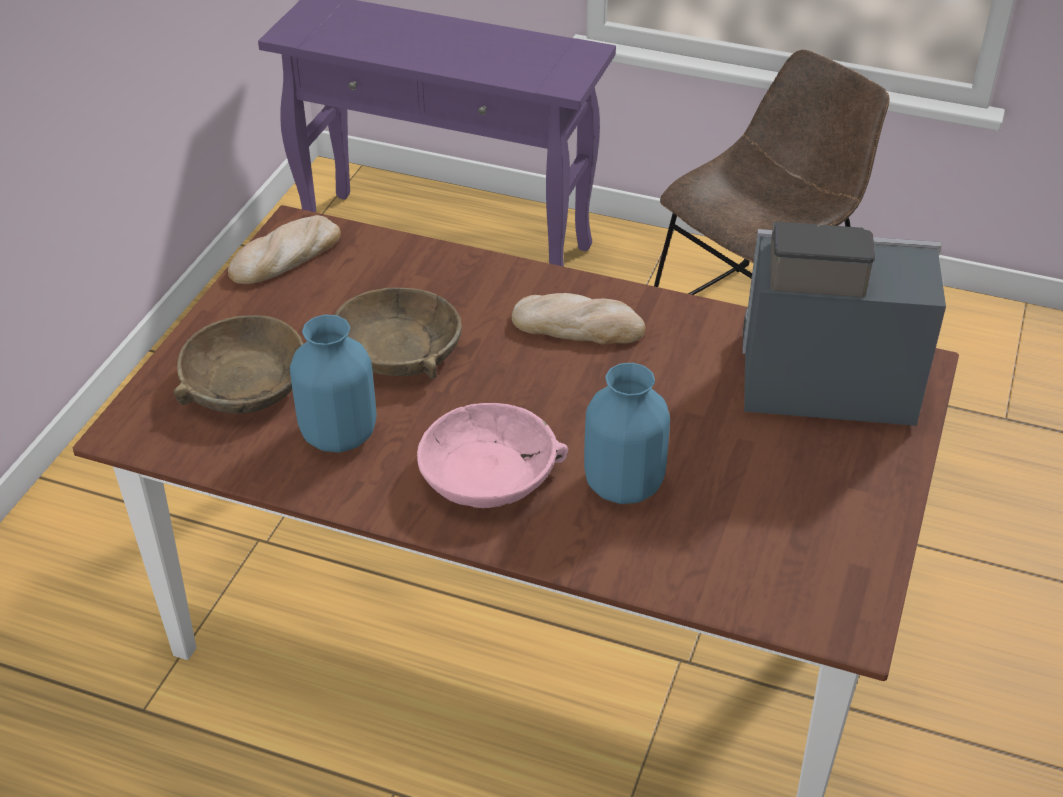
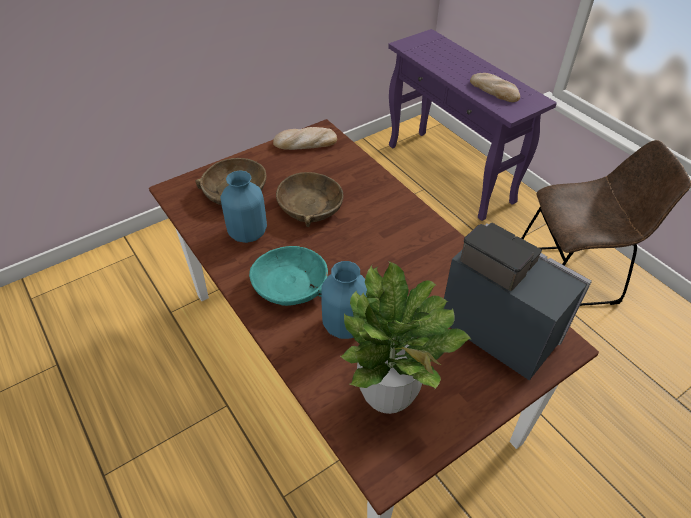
camera: 35 degrees right, 5 degrees up
(489, 472) = (291, 285): pink bowl -> turquoise bowl
(578, 325) = (401, 234): bread -> bread (494, 90)
(767, 539) = (388, 395): none -> potted plant

